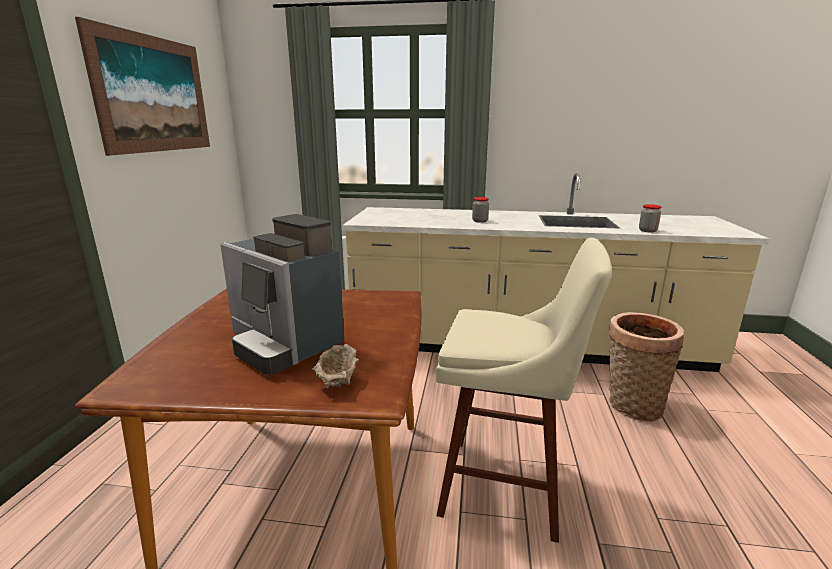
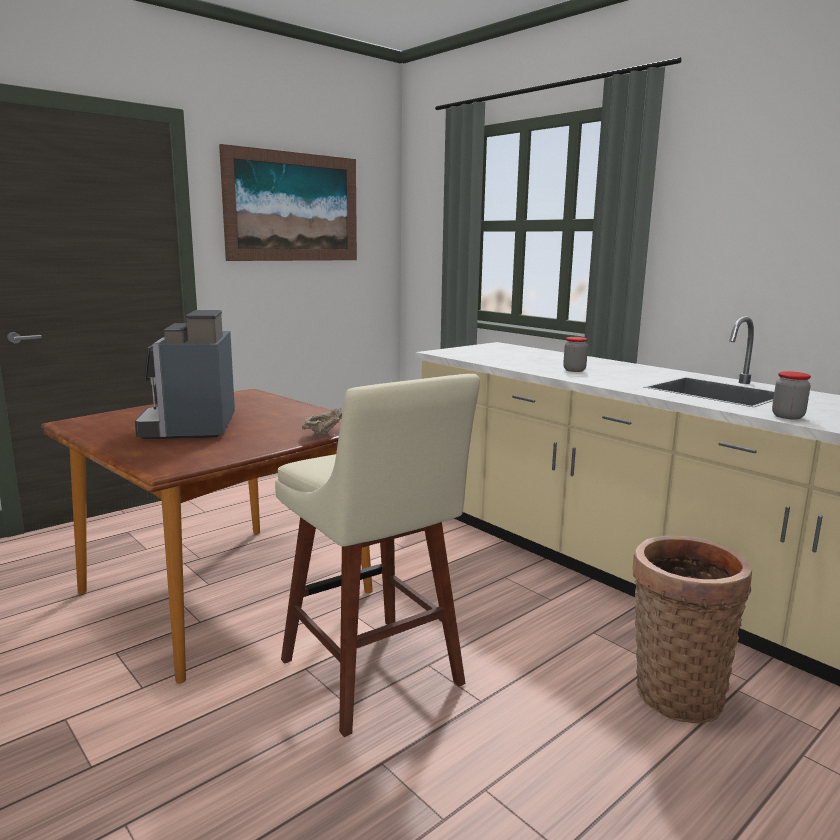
camera: 40 degrees right, 5 degrees down
(336, 382) = (163, 454): beige bowl -> beige bowl (323, 434)

